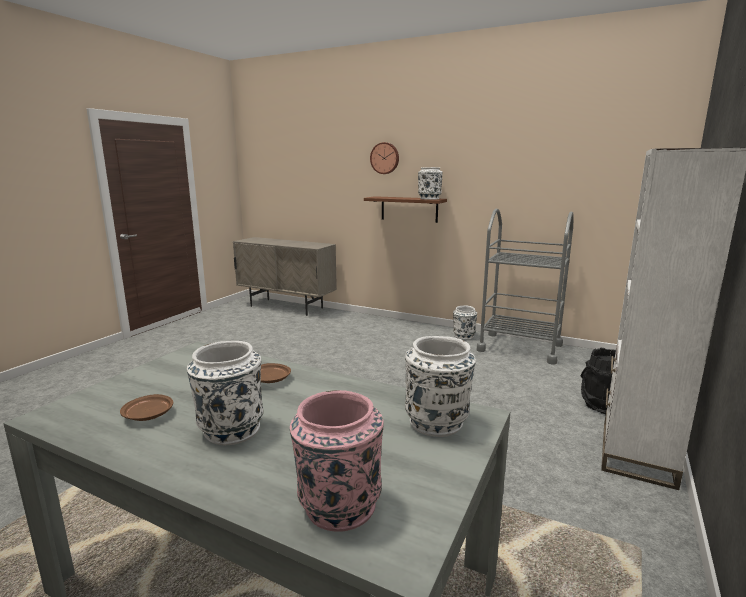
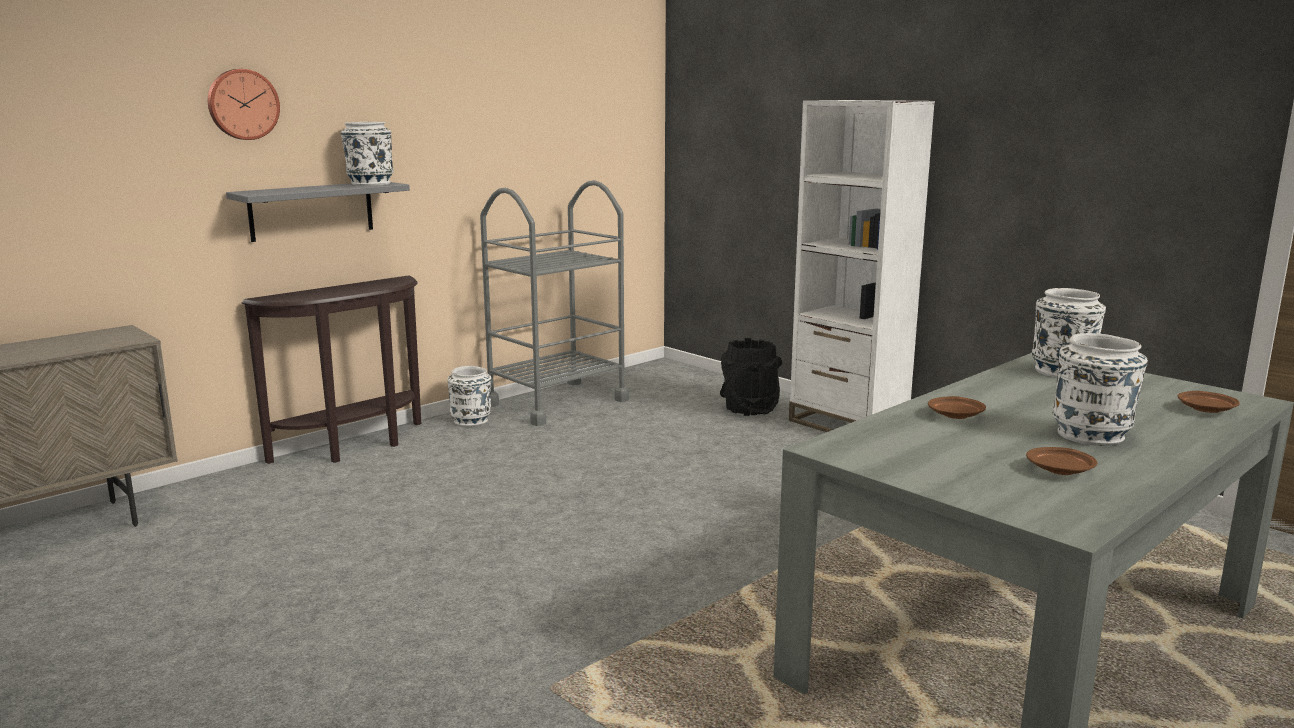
camera: 70 degrees left, 0 degrees up
(338, 506) = (1206, 410): pink vase -> brown plate
(406, 324) = (356, 447): none -> brown console table
(409, 209) = (312, 210): brown shelf -> grey shelf

